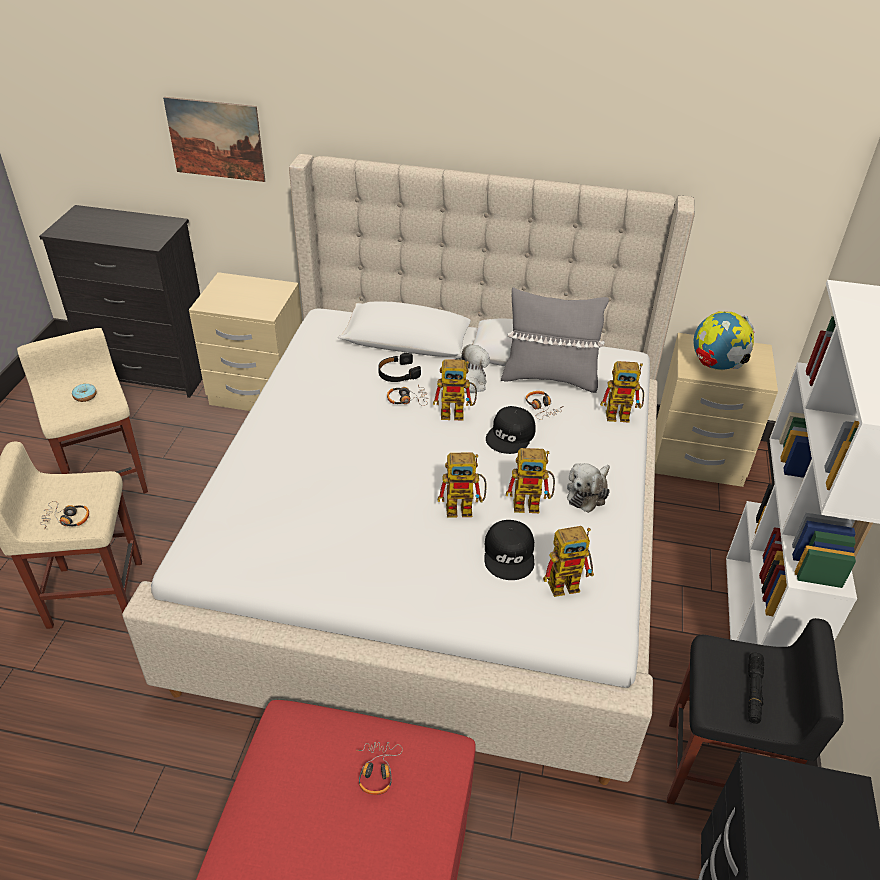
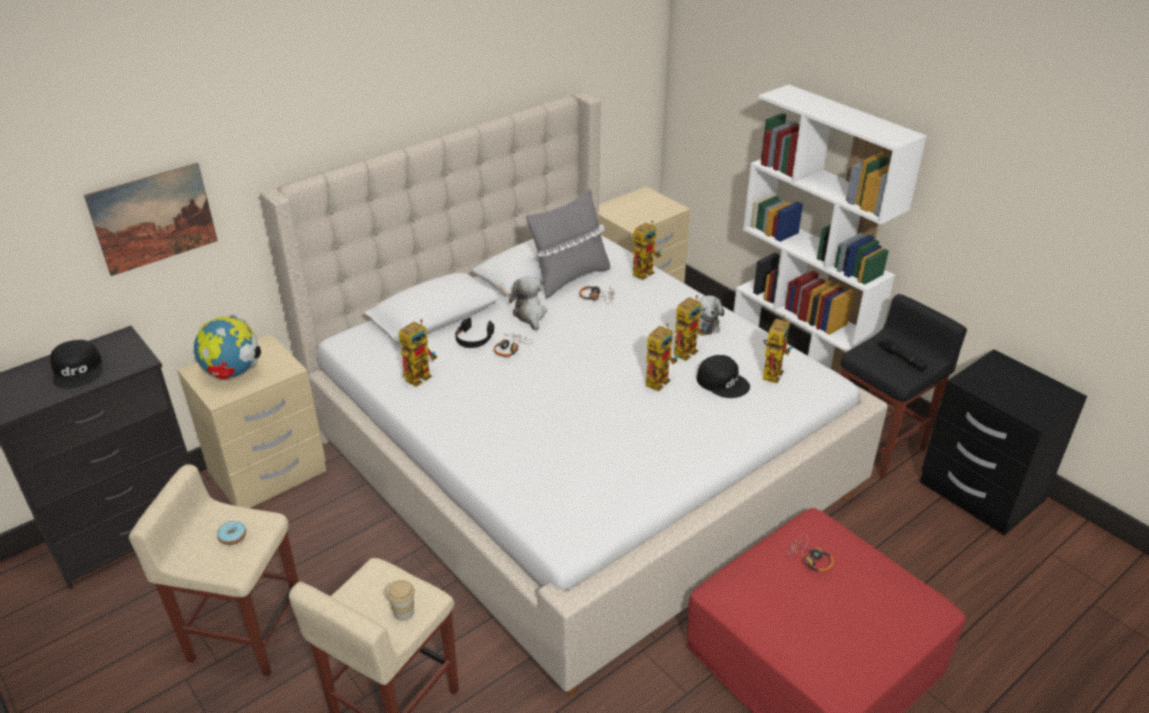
camera: 50 degrees left, 5 degrees down
(66, 519) = (404, 612): headphones -> cup
(458, 413) = (556, 334): toy robot -> toy robot (421, 375)
(511, 435) = (609, 324): black cap -> black cap (79, 370)
(716, 365) = (639, 214): globe -> globe (233, 373)

